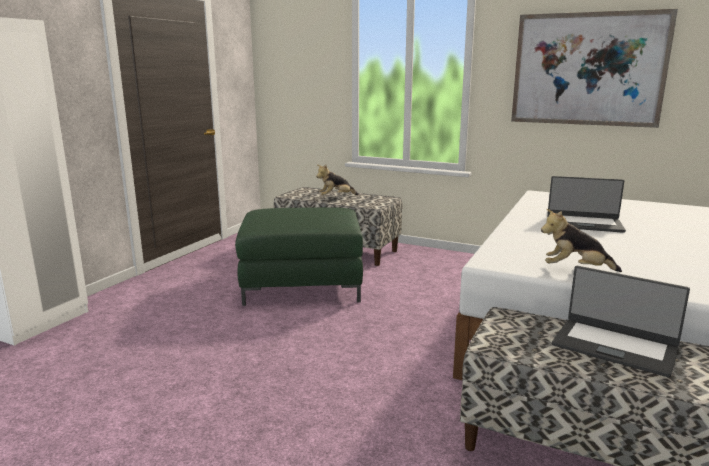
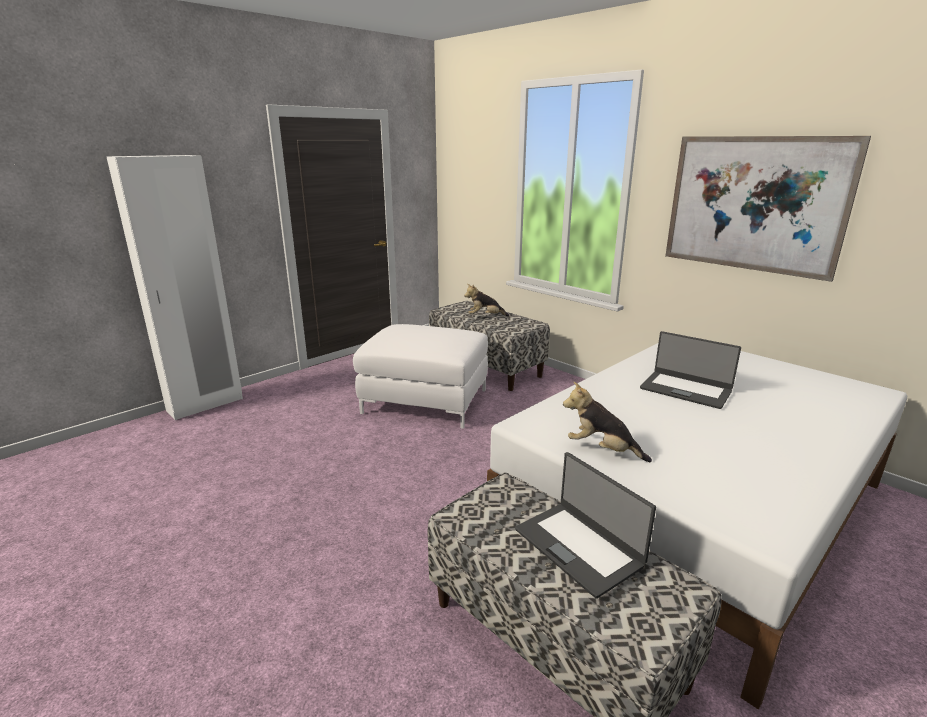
camera: 20 degrees right, 5 degrees up
(302, 285) = (425, 401): green ottoman -> white ottoman

